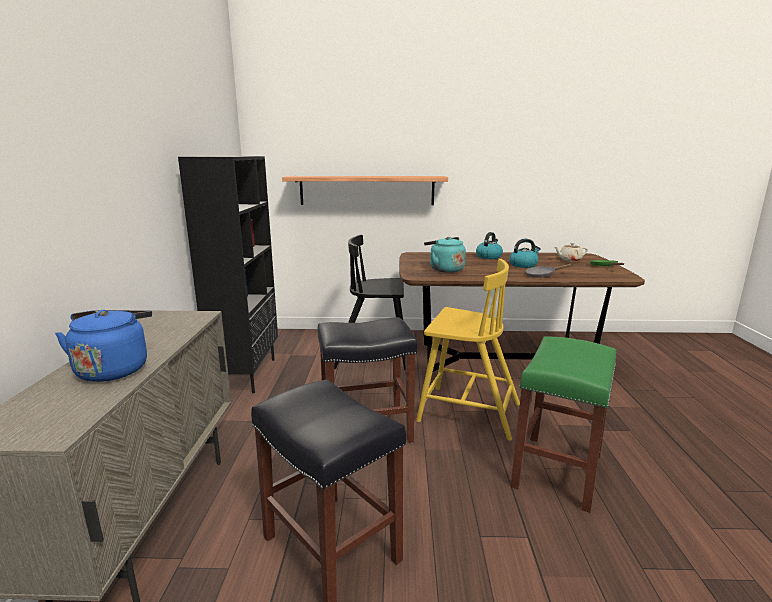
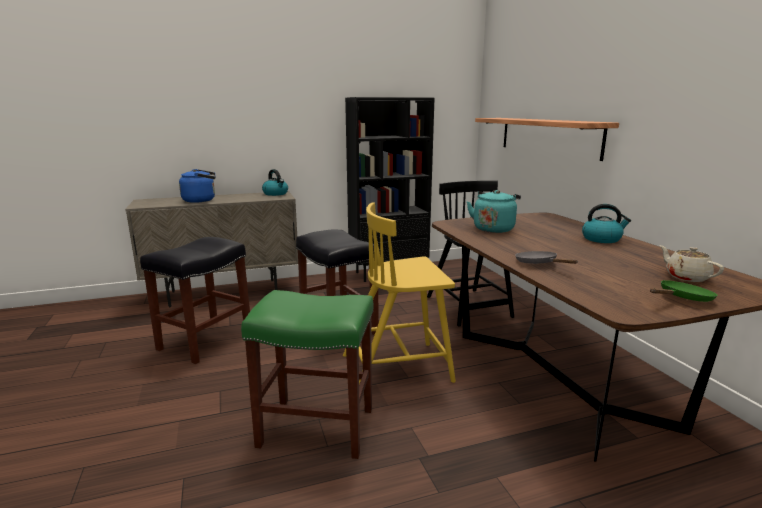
camera: 70 degrees right, 0 degrees up
(467, 412) = (398, 367): yellow chair -> yellow chair turned 75 degrees clockwise
(523, 265) = (585, 254): kettle -> kettle (276, 194)

